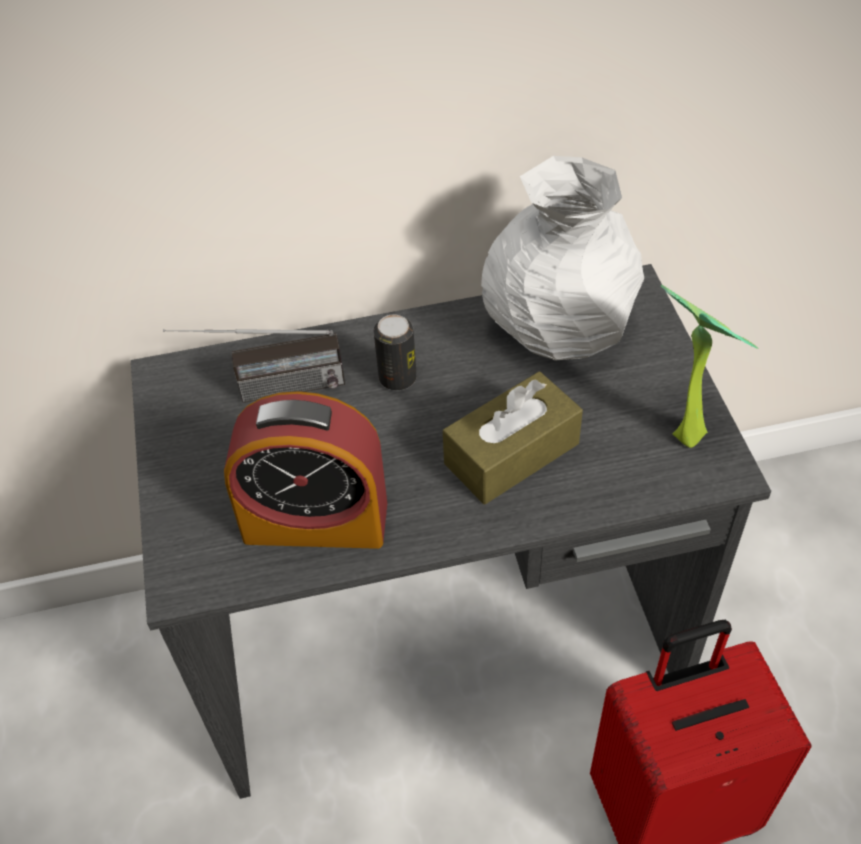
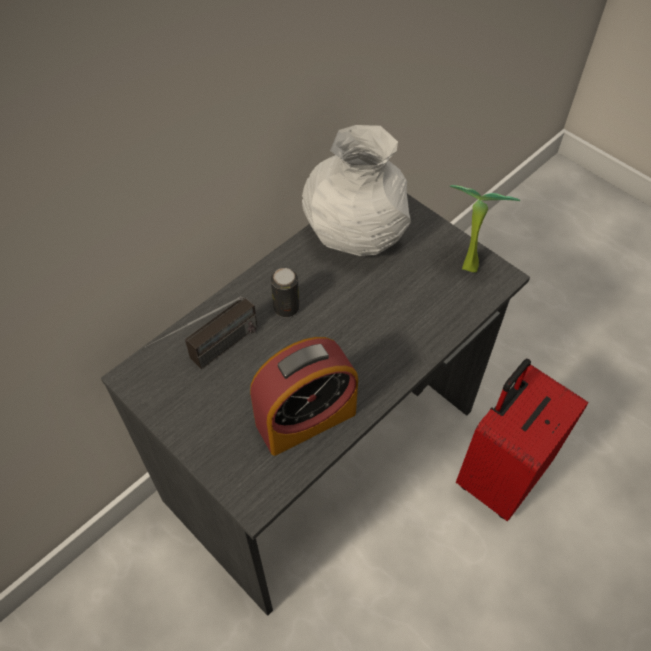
camera: 35 degrees left, 5 degrees up
(511, 453) = (386, 321): brown tissue box -> none

